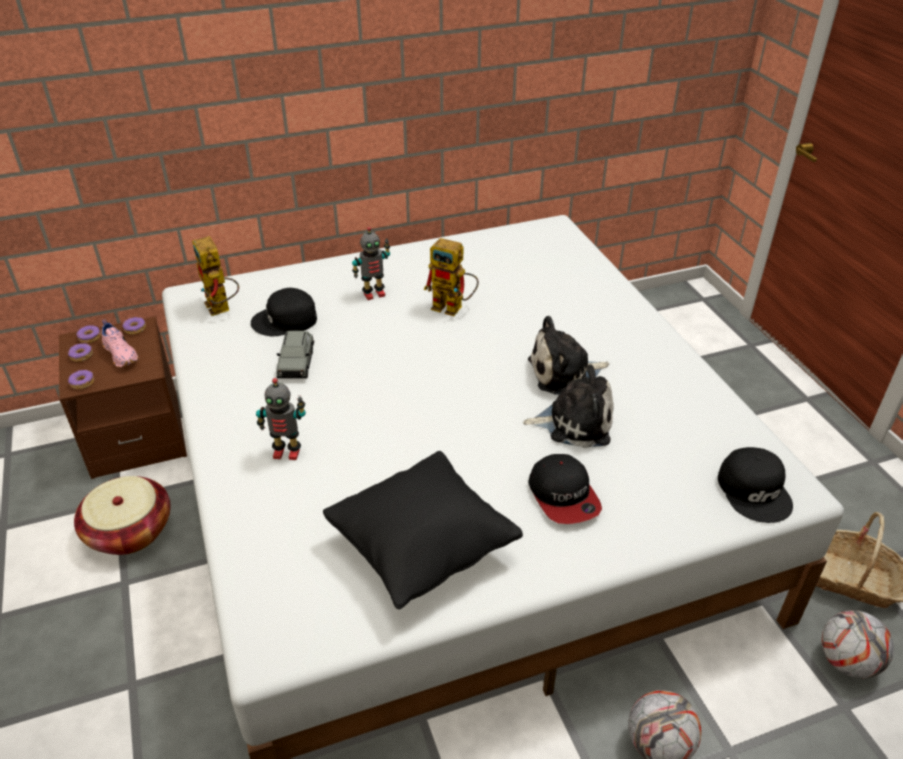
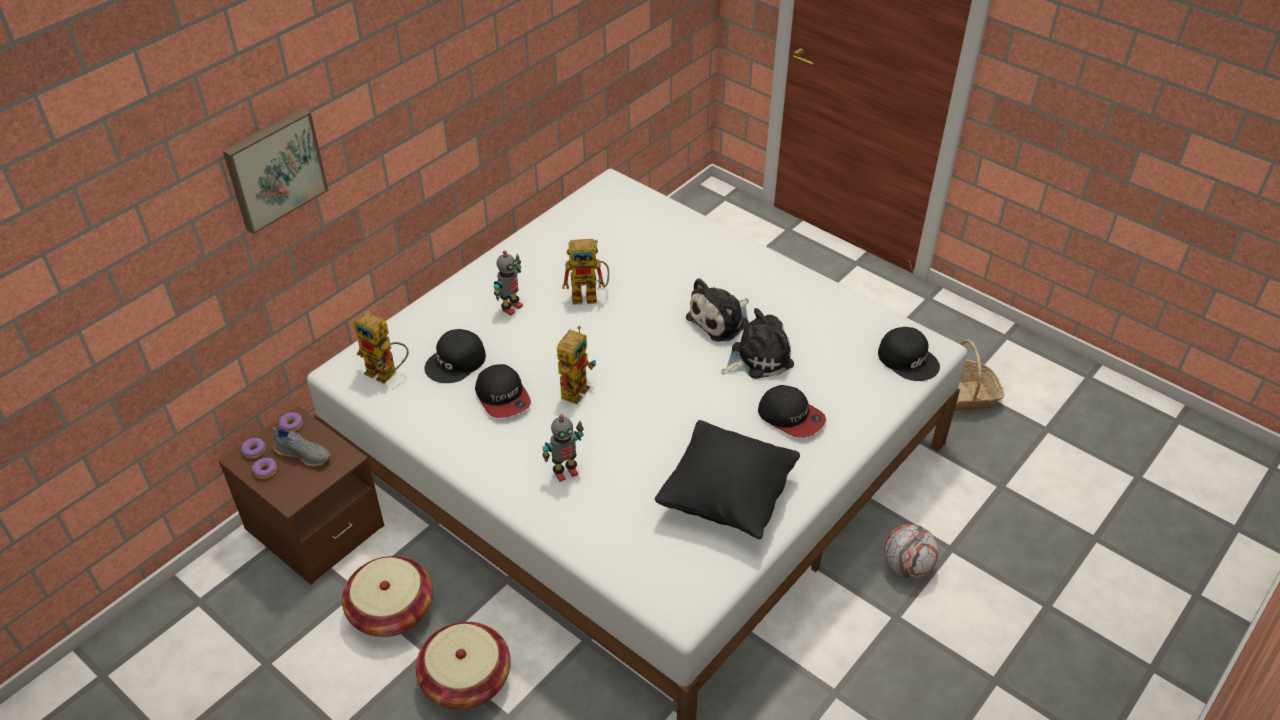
camera: 30 degrees left, 5 degrees up
(82, 383) = (294, 495): donut -> none
(121, 354) = (304, 454): pink shoe -> grey shoe
(131, 626) = (466, 679): none -> basket
(142, 59) = (274, 169): none -> picture
(296, 363) = (503, 397): grey toy car -> cap
(368, 380) = (575, 387): none -> toy robot
(847, 662) = (987, 455): football -> none

